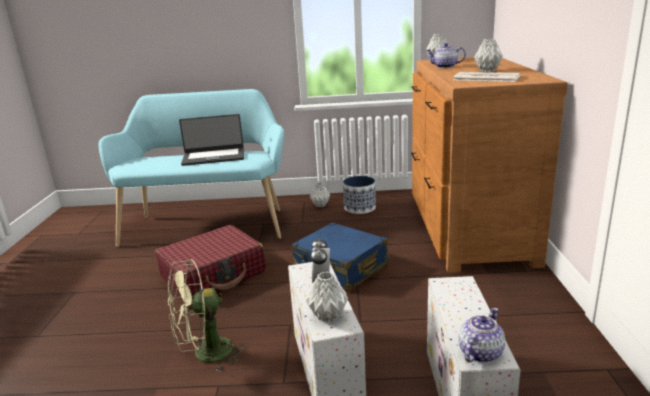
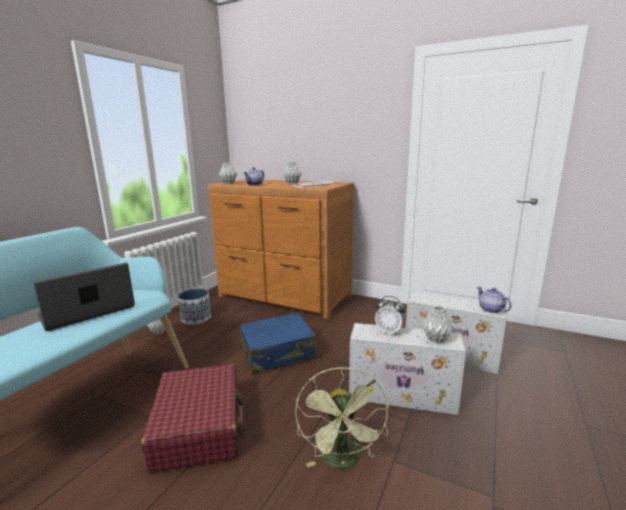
camera: 65 degrees left, 5 degrees down
(213, 157) = (88, 312): laptop -> laptop turned 150 degrees counterclockwise

